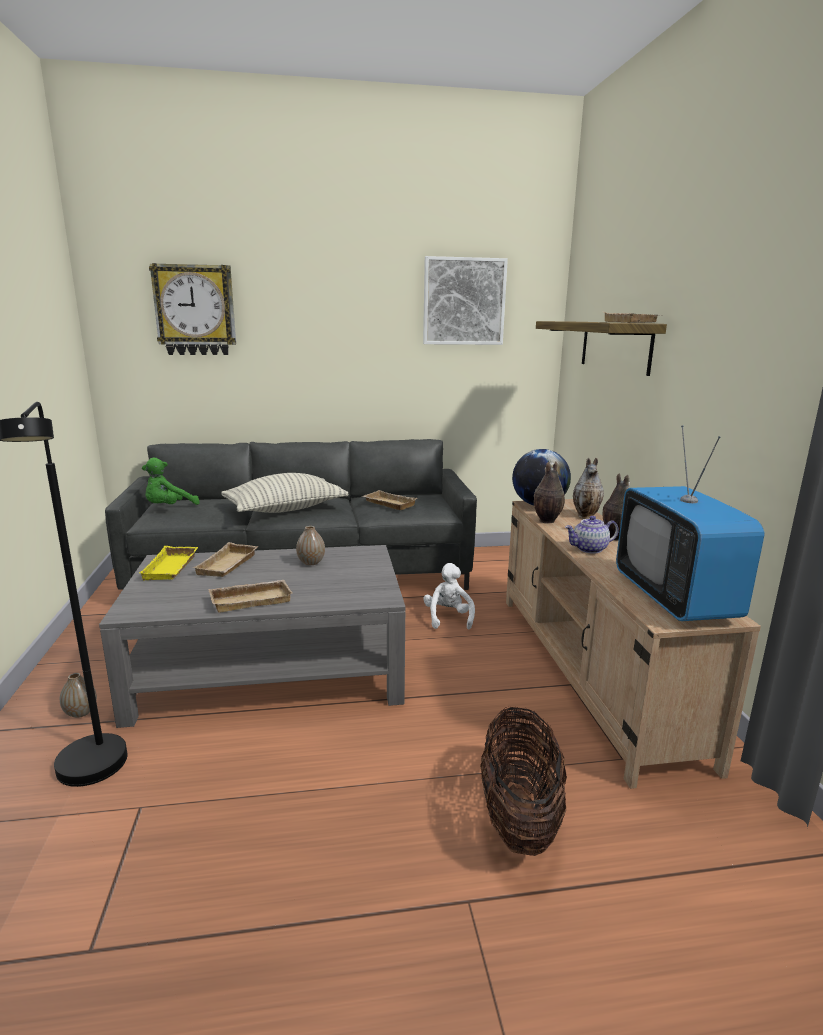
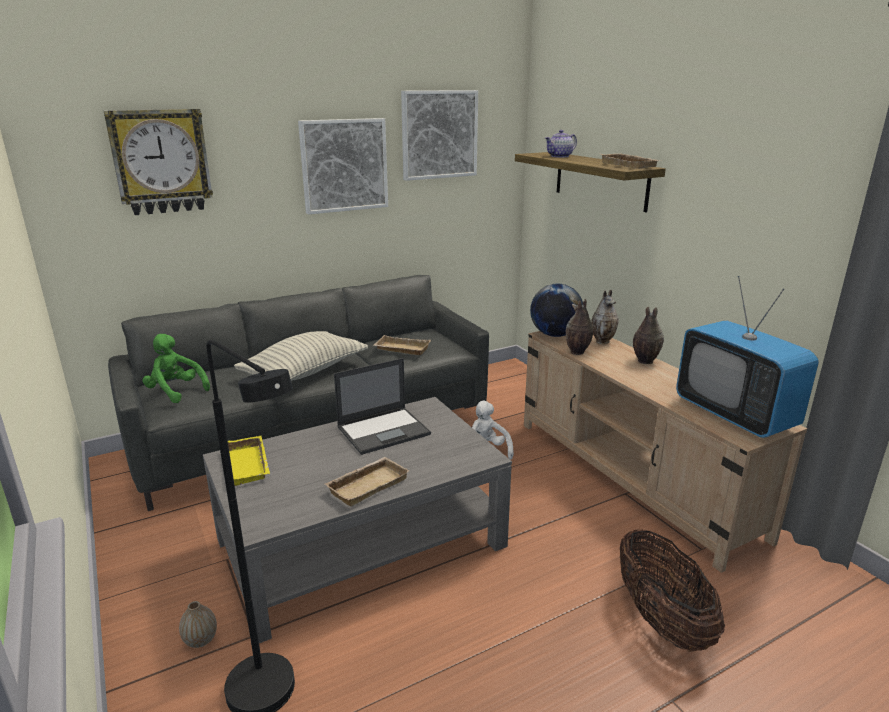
camera: 20 degrees left, 5 degrees up
(169, 508) = (176, 391): green plush toy -> green plush toy turned 105 degrees clockwise
(228, 565) = (305, 450): beige tray -> none
(311, 562) = (384, 430): vase -> laptop
(363, 325) = (344, 165): none -> picture
(589, 549) = (636, 377): teapot -> teapot (560, 156)

